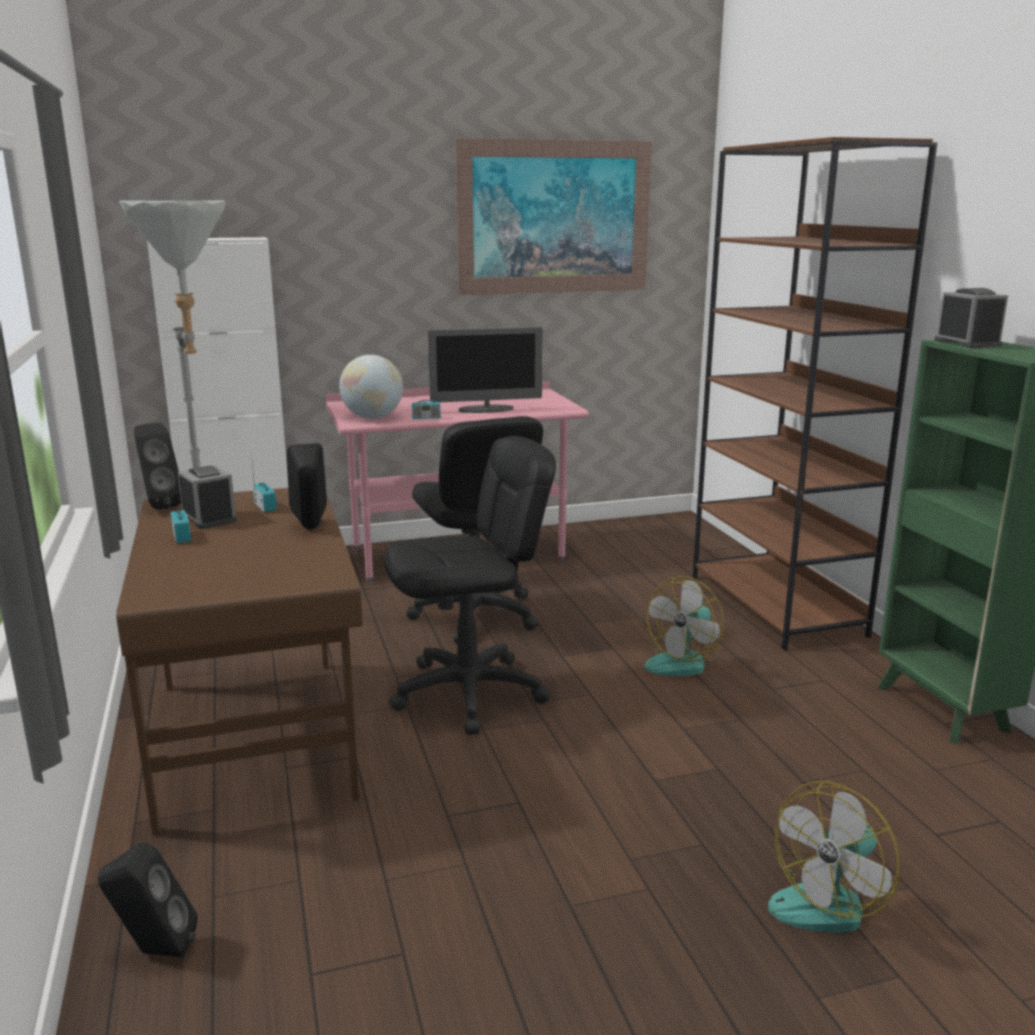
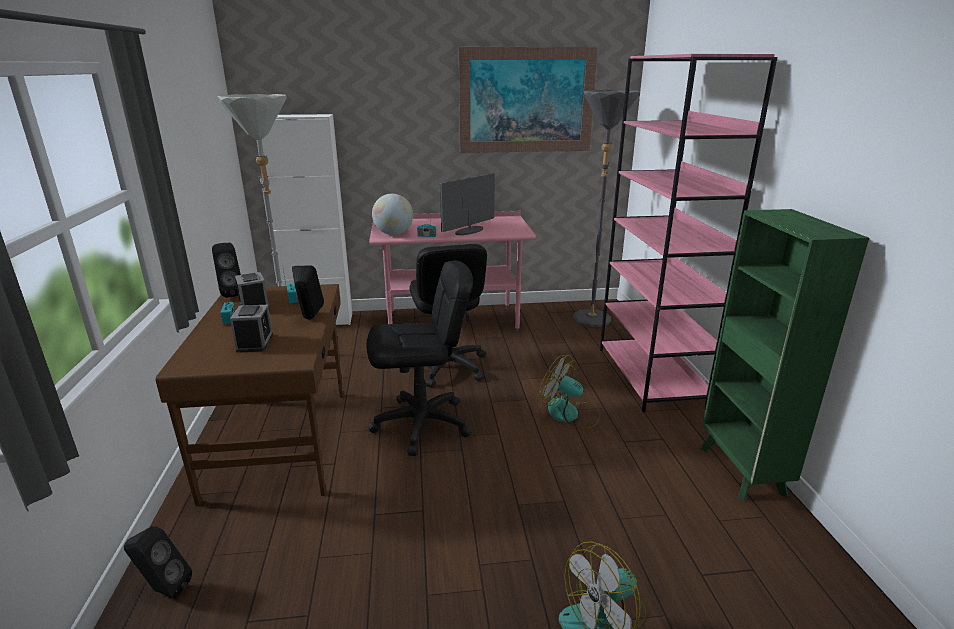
camera: 10 degrees right, 5 degrees up
(486, 409) = (469, 231): monitor -> monitor turned 135 degrees clockwise
(666, 543) = (591, 322): none -> grey floor lamp
(683, 661) = (570, 414): fan -> fan turned 75 degrees clockwise
(776, 605) = (650, 376): brown bookcase -> pink bookcase
(967, 343) = (776, 215): alarm clock -> alarm clock (255, 343)

